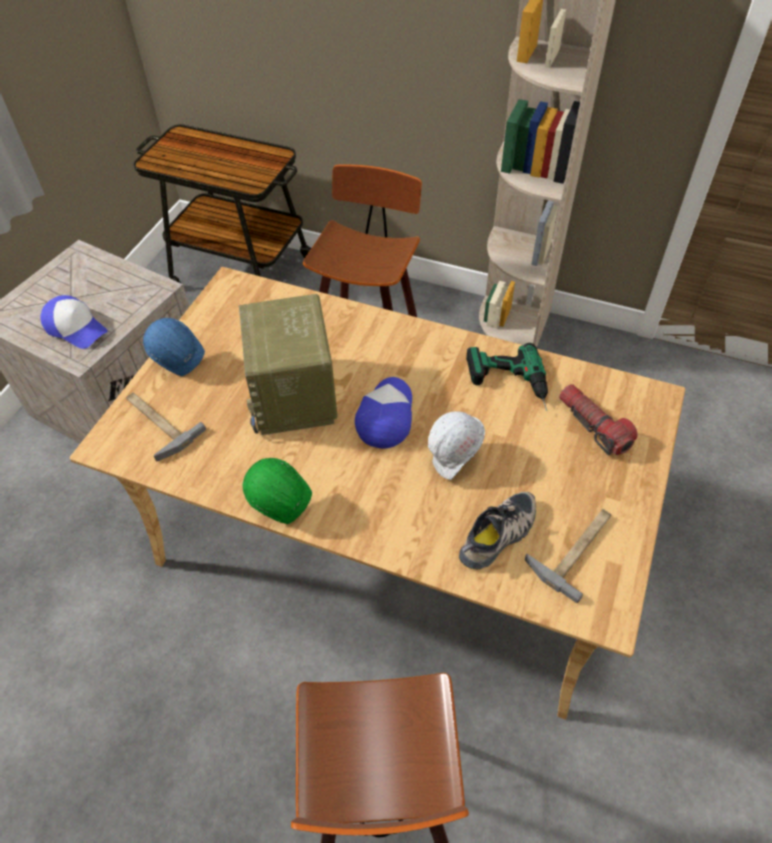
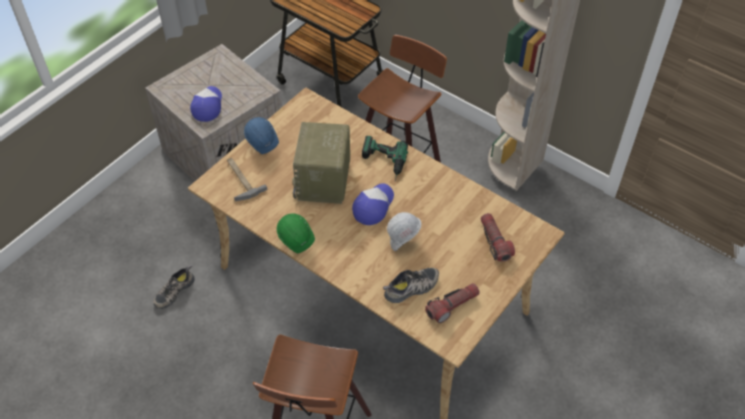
camera: 15 degrees right, 0 degrees up
(76, 328) = (207, 106): cap -> cap turned 135 degrees counterclockwise
(89, 620) = (174, 290): none -> shoe
(509, 385) = (454, 205): power drill -> power drill (383, 163)
(576, 548) = (452, 306): hammer -> flashlight

